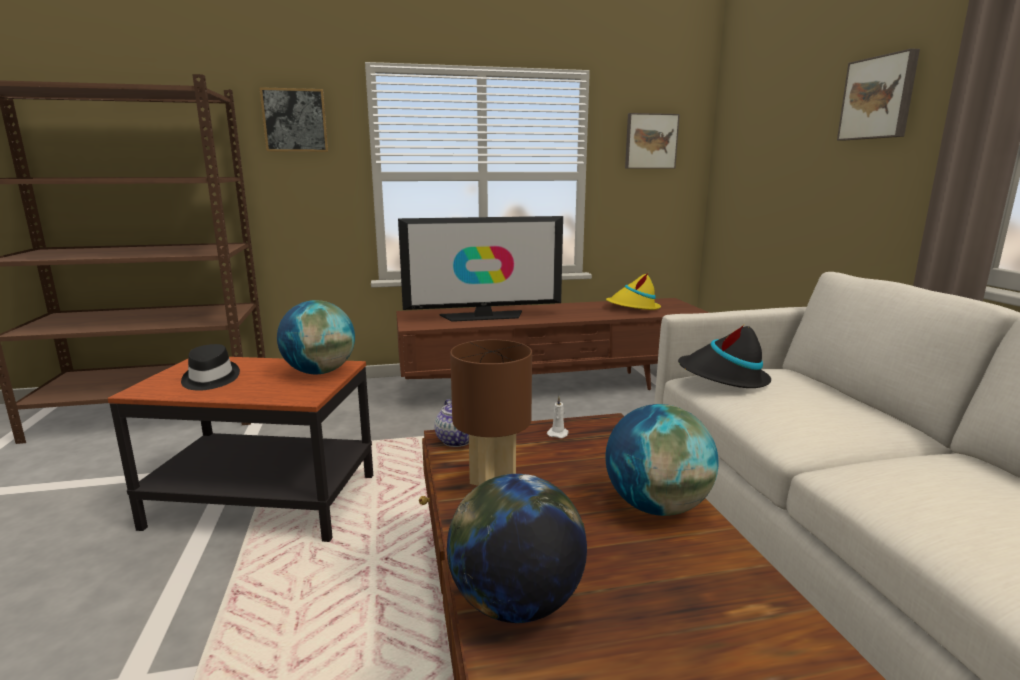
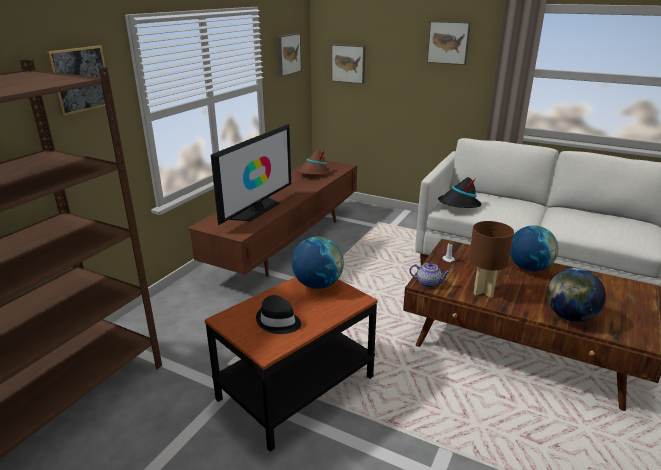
camera: 50 degrees left, 10 degrees up
(633, 308) = (314, 173): yellow hat -> brown hat
(745, 158) = (348, 63): none -> picture

